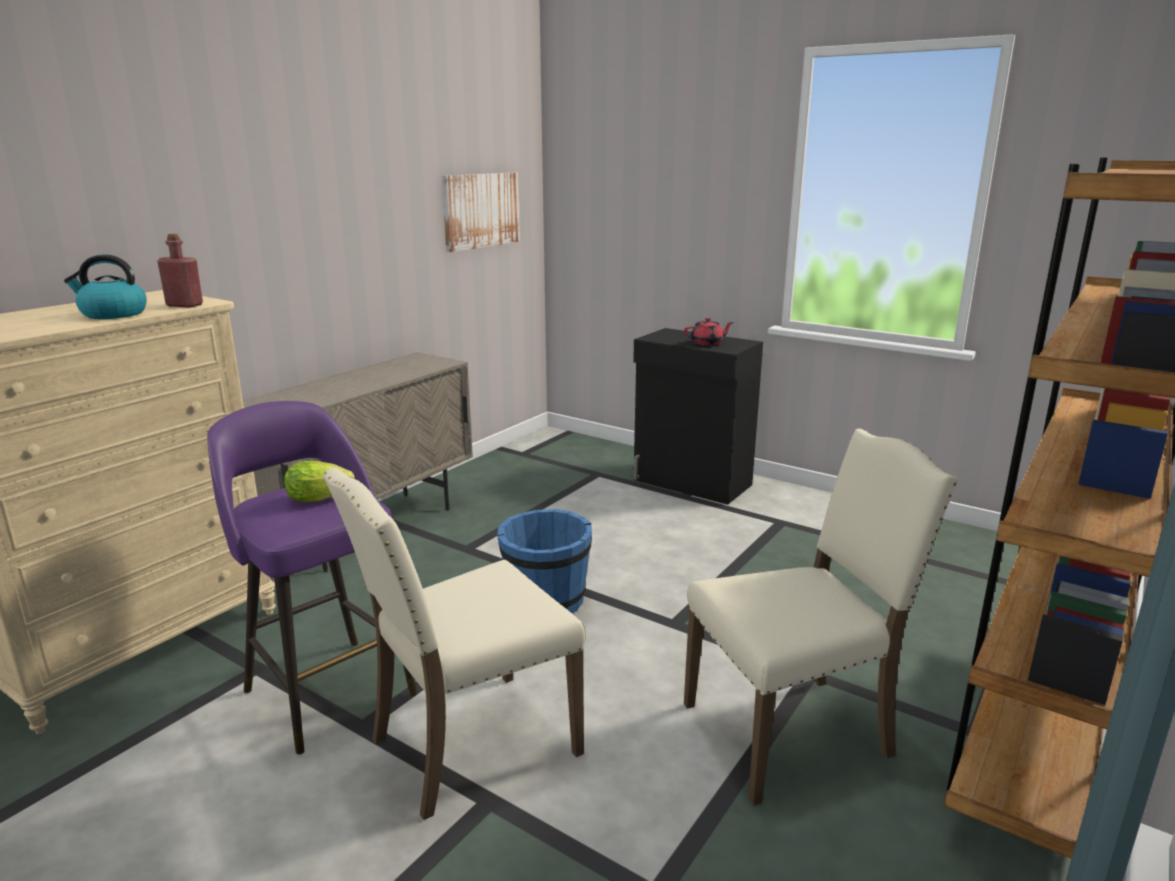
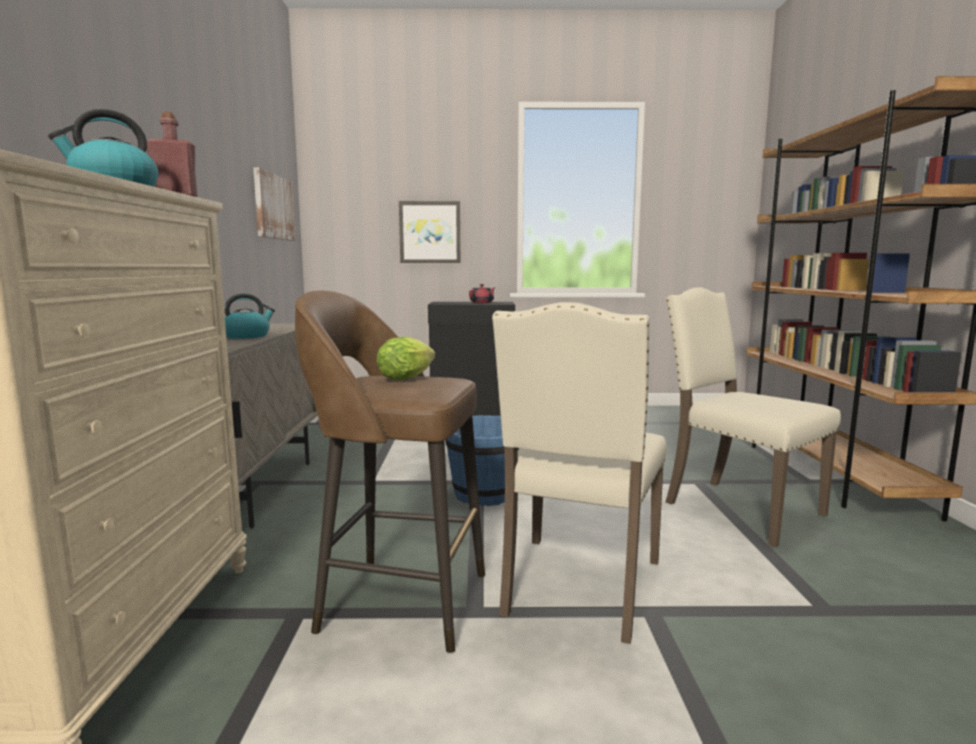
camera: 35 degrees left, 10 degrees down
(327, 690) = (399, 601): purple stool -> brown stool
(354, 386) = (247, 336): none -> kettle
(678, 234) = (430, 232): none -> picture
(792, 731) = (738, 508): beige chair -> beige chair turned 75 degrees counterclockwise

